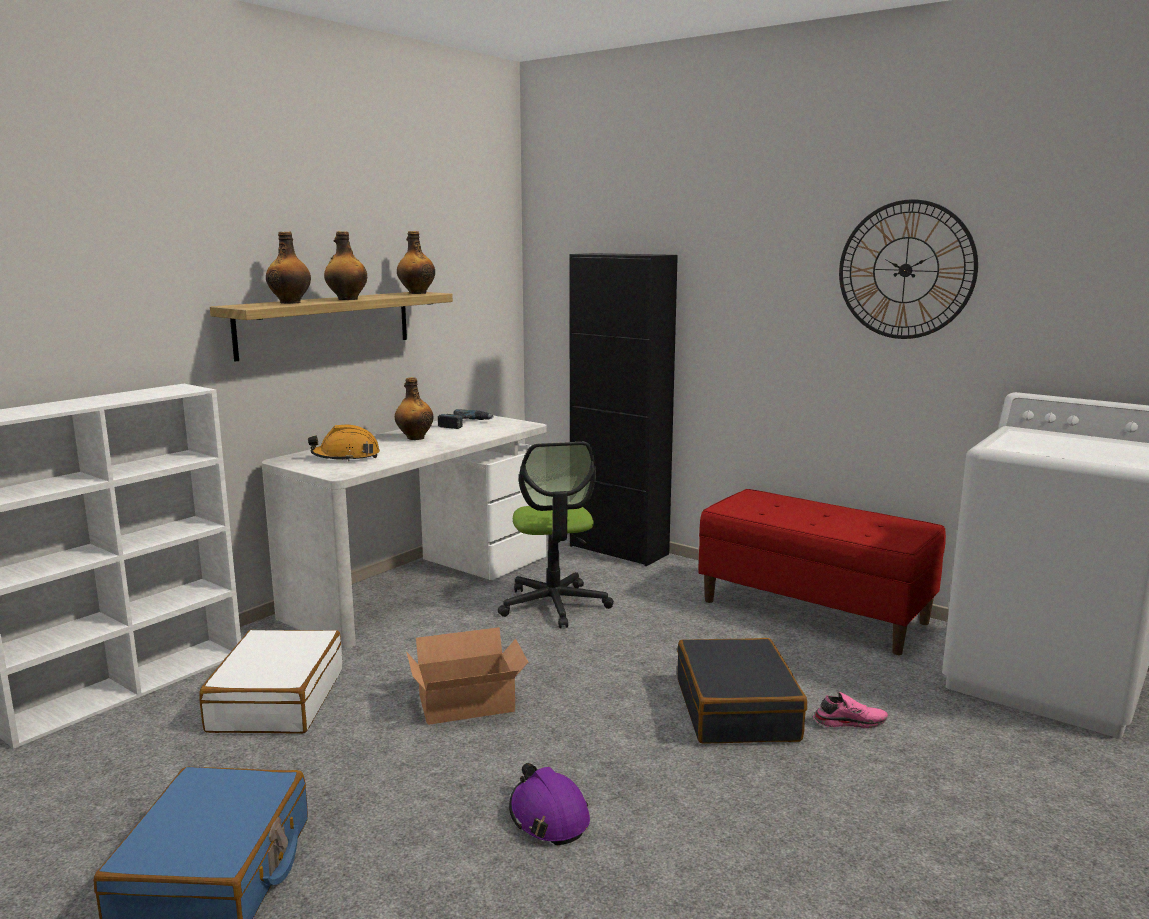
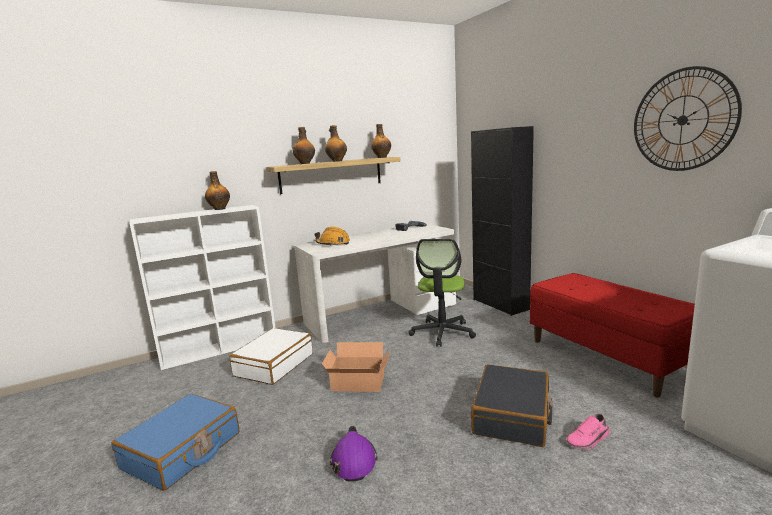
camera: 25 degrees right, 0 degrees up
(415, 438) = (377, 235): bottle -> bottle (219, 209)
(849, 721) = (589, 440): pink shoe -> pink shoe turned 135 degrees clockwise

